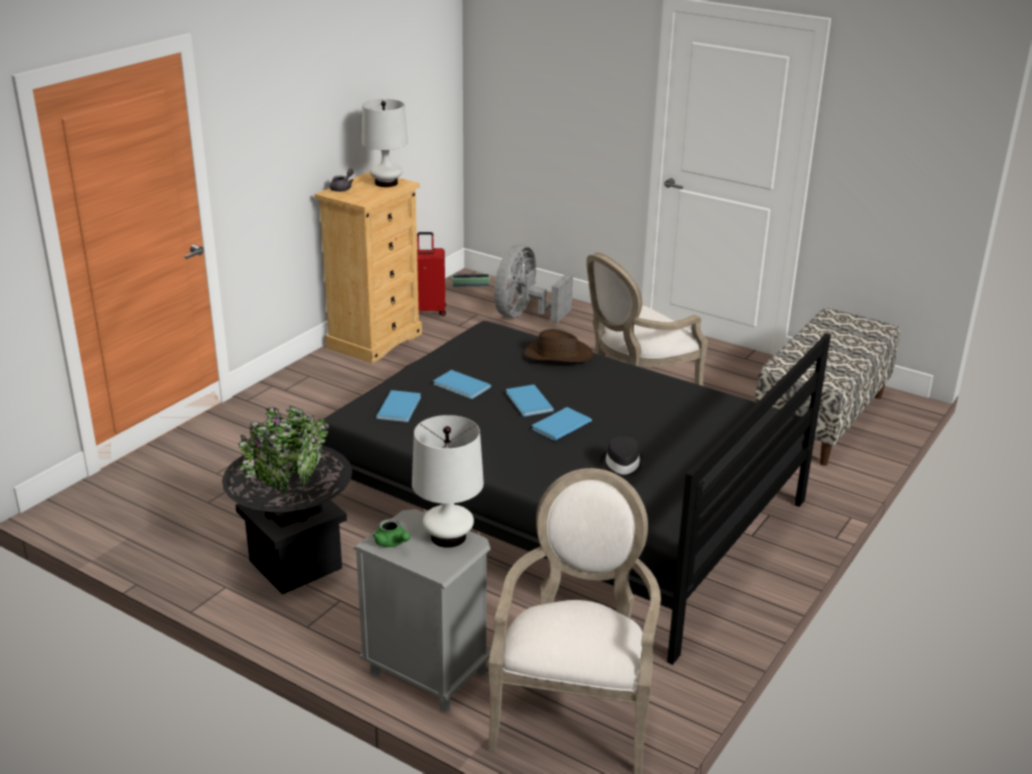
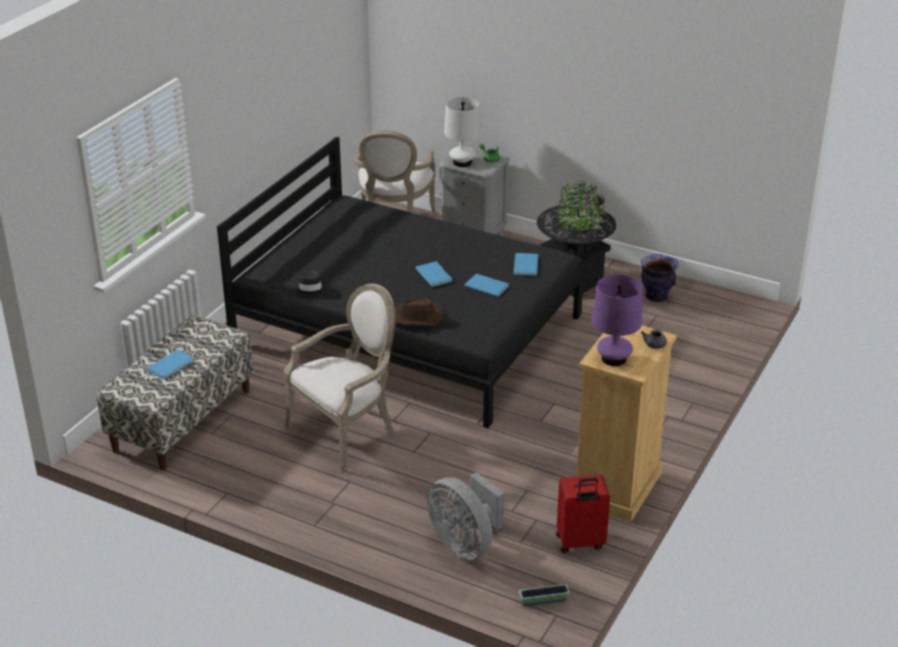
camera: 175 degrees right, 5 degrees up
(187, 529) = (656, 297): none -> vase
(386, 183) = (613, 359): white table lamp -> purple table lamp
(525, 315) = (465, 544): grey fan -> grey fan turned 120 degrees clockwise
(559, 425) = (410, 258): blue book -> blue book (172, 365)
(622, 467) = (368, 231): black hat -> black hat (310, 288)

